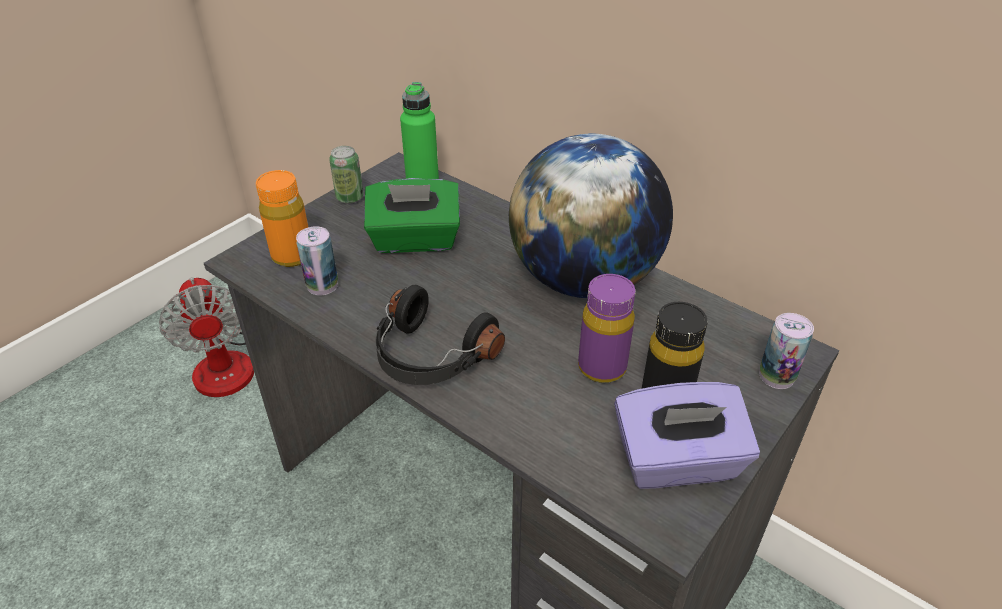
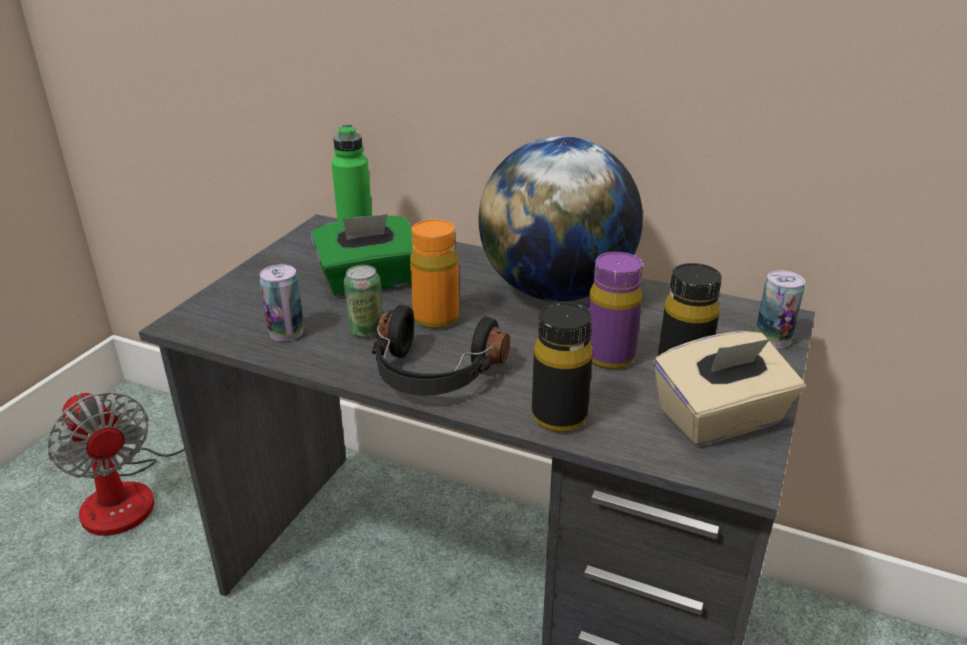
camera: 15 degrees left, 10 degrees down
(292, 256) = (240, 312): orange bottle -> orange bottle (436, 318)
(350, 197) = (281, 256): can -> can (366, 330)
(524, 427) = (559, 417): none -> black bottle
(677, 462) = (720, 419): purple tissue box -> beige tissue box

